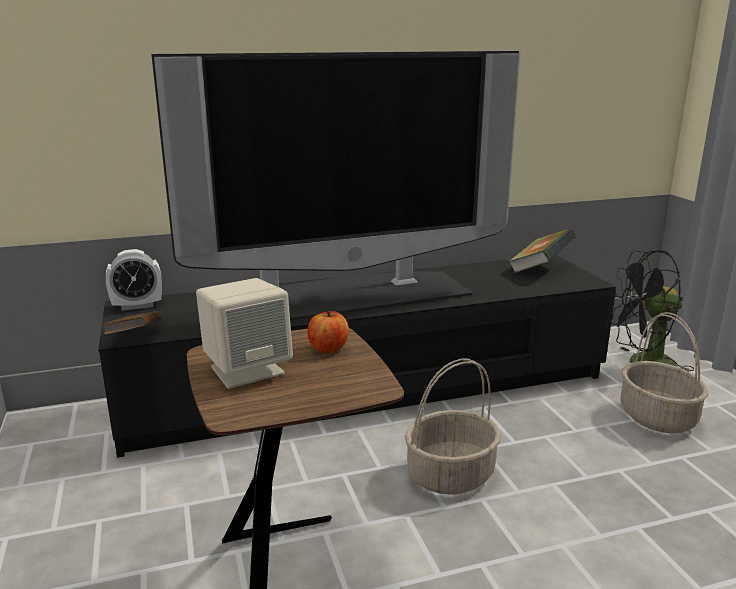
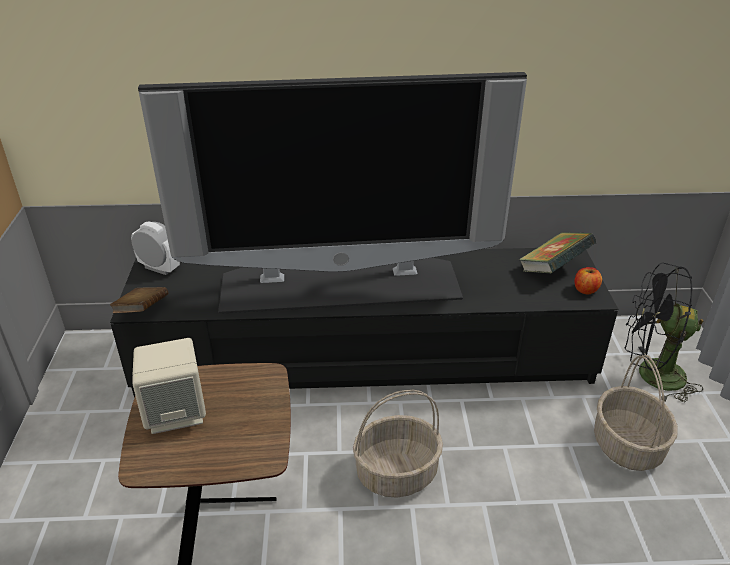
camera: 15 degrees right, 15 degrees up
(137, 306) = (159, 268): alarm clock -> alarm clock turned 150 degrees counterclockwise
(328, 348) = (253, 395): apple -> apple (585, 290)

